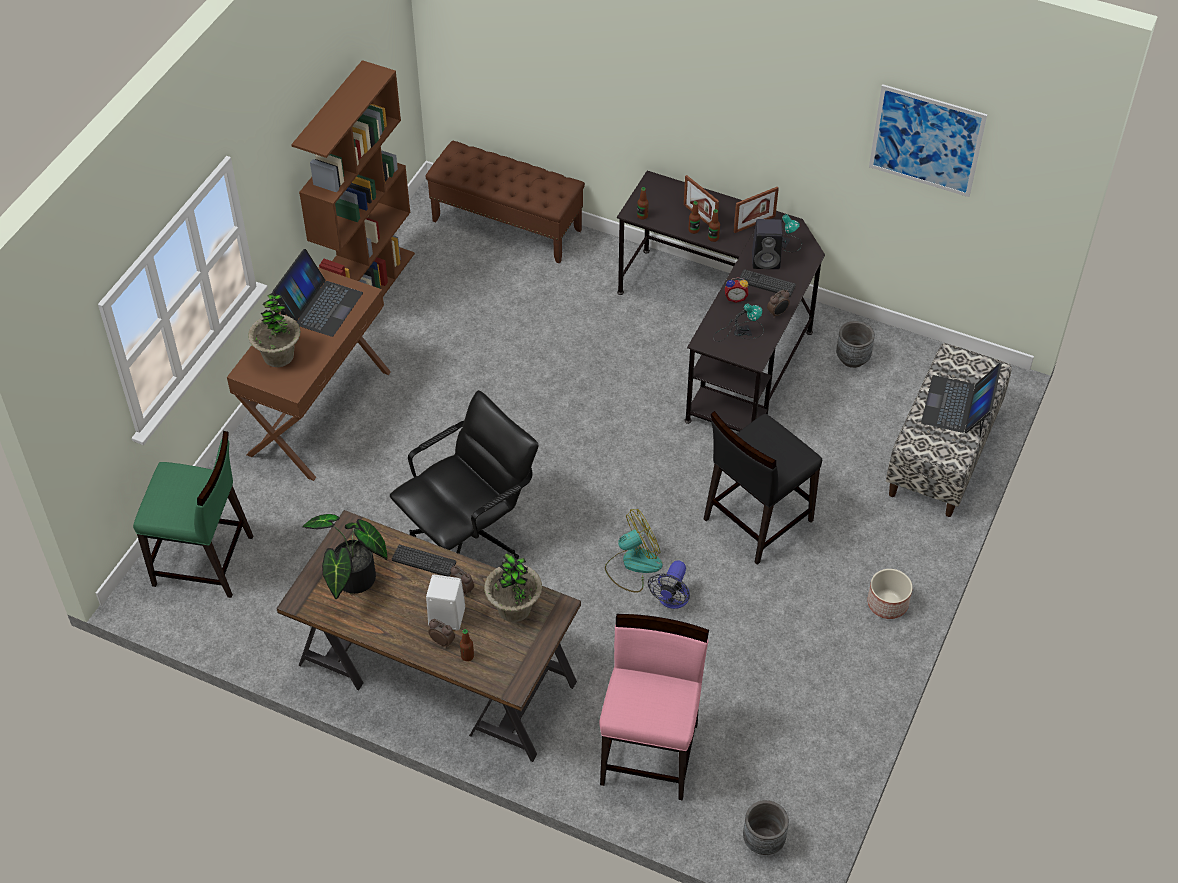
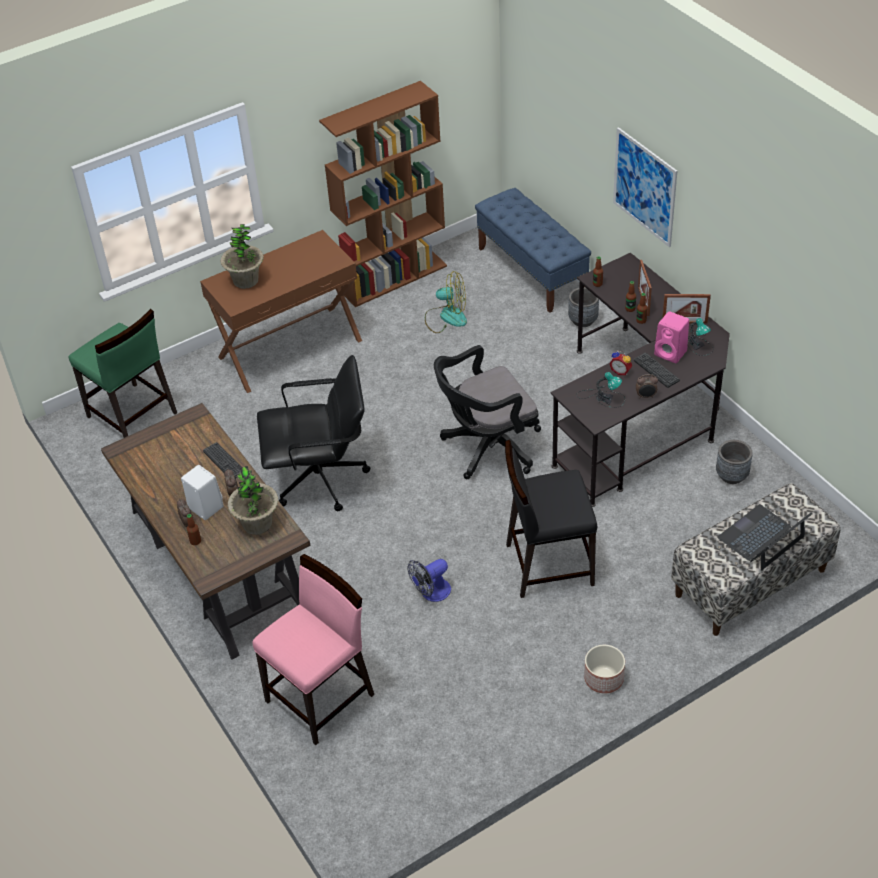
camera: 35 degrees right, 5 degrees down
(320, 306) = (303, 258): laptop -> none
(351, 581) = (164, 453): potted plant -> none
(507, 225) = (532, 271): brown bench -> blue bench
(609, 431) = (487, 448): none -> black office chair
(633, 565) = (423, 553): fan -> fan (446, 317)
(763, 841) = (351, 809): grey planter -> grey planter (583, 320)
(767, 260) = (671, 353): black speaker -> pink speaker
(926, 140) = (821, 283): picture -> picture (644, 187)

